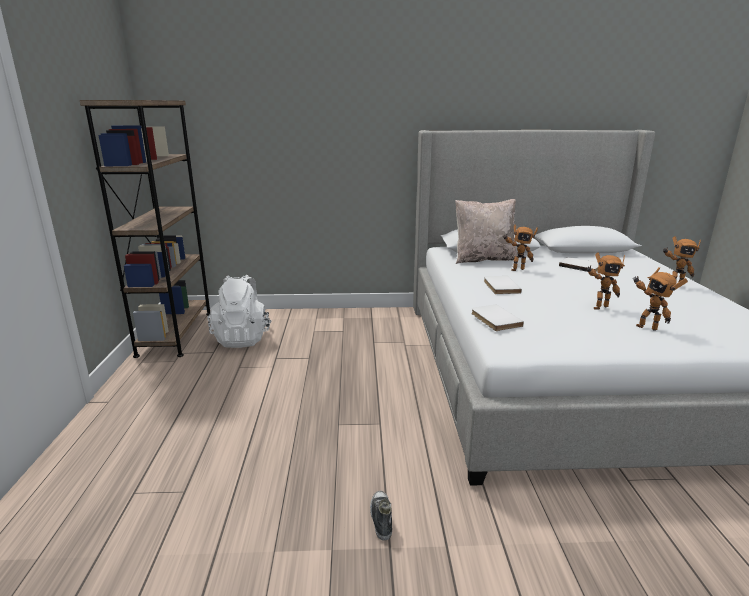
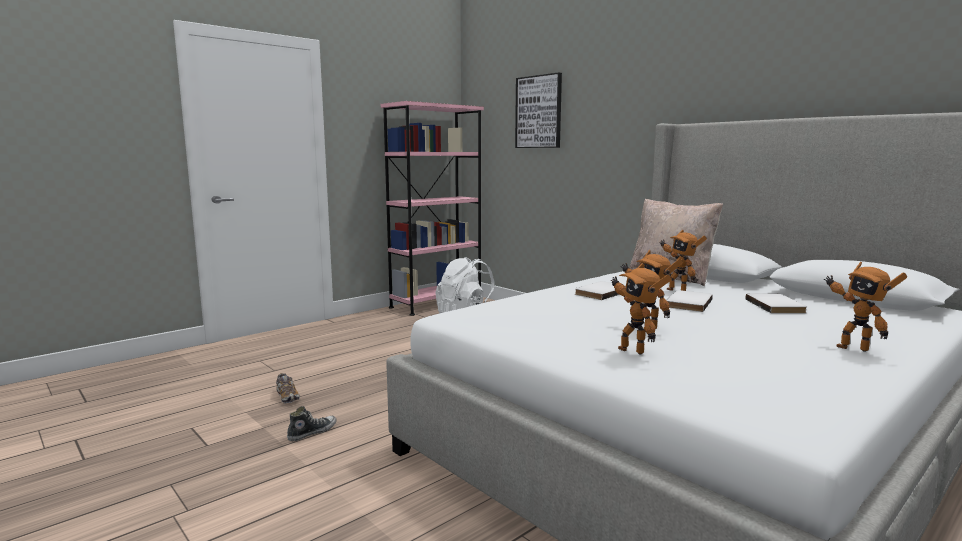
camera: 50 degrees right, 10 degrees down
(176, 333) = (436, 303): brown bookcase -> pink bookcase
(265, 111) = (539, 112): none -> picture
(274, 506) = (287, 397): none -> shoe
(494, 320) = (499, 302): white book -> white book (687, 303)
(647, 327) = (633, 350): toy robot -> toy robot turned 45 degrees counterclockwise

